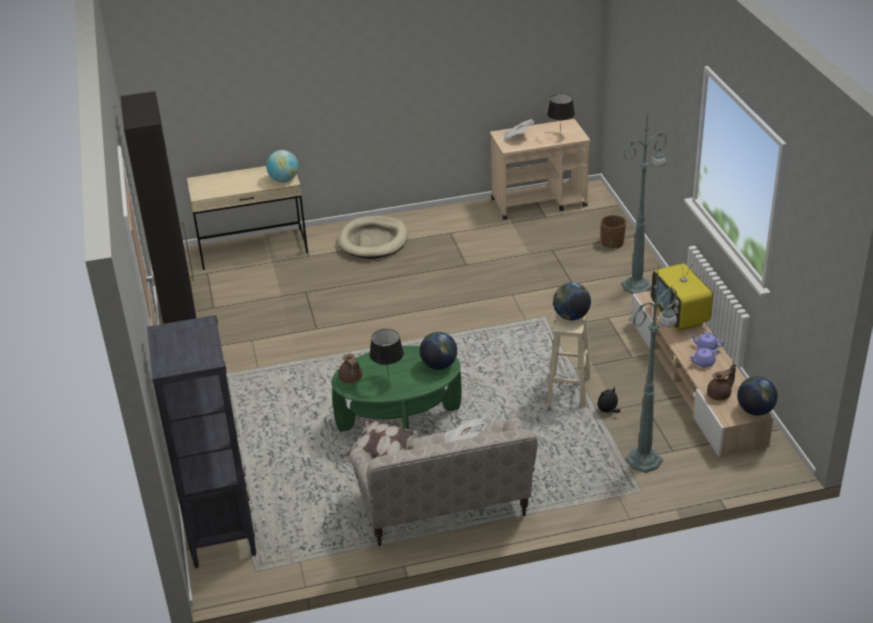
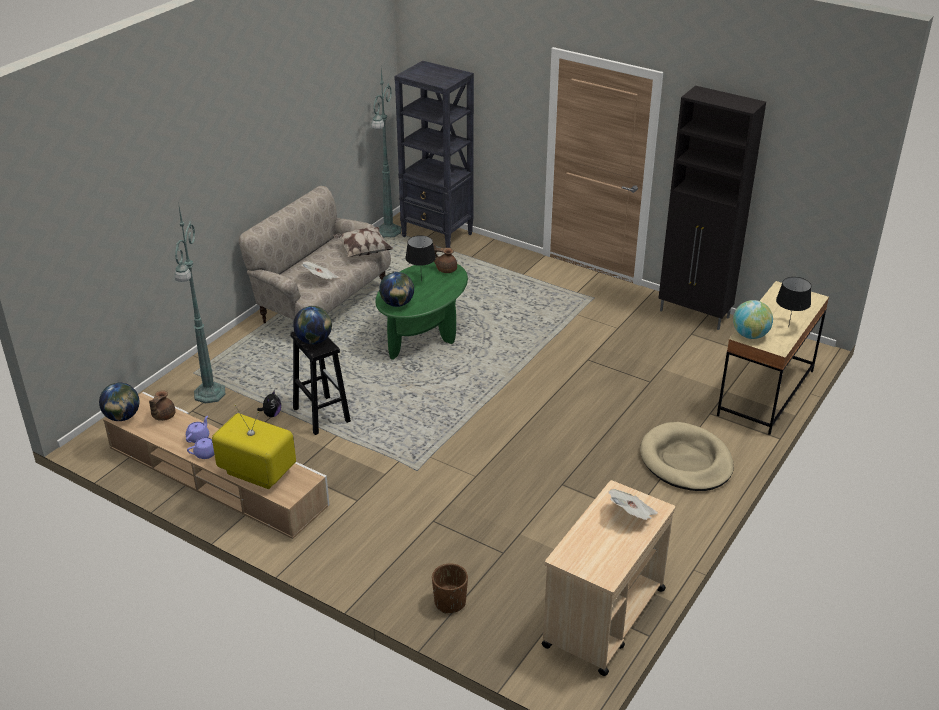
camera: 135 degrees right, 0 degrees up
(560, 135) = (586, 546): black table lamp -> black table lamp (788, 327)
(568, 390) = (321, 414): beige stool -> black stool
(638, 285) = (363, 556): green floor lamp -> green floor lamp (388, 232)

